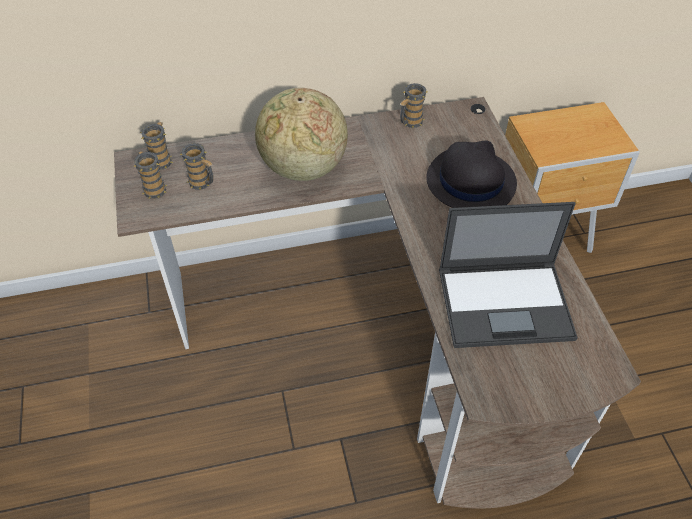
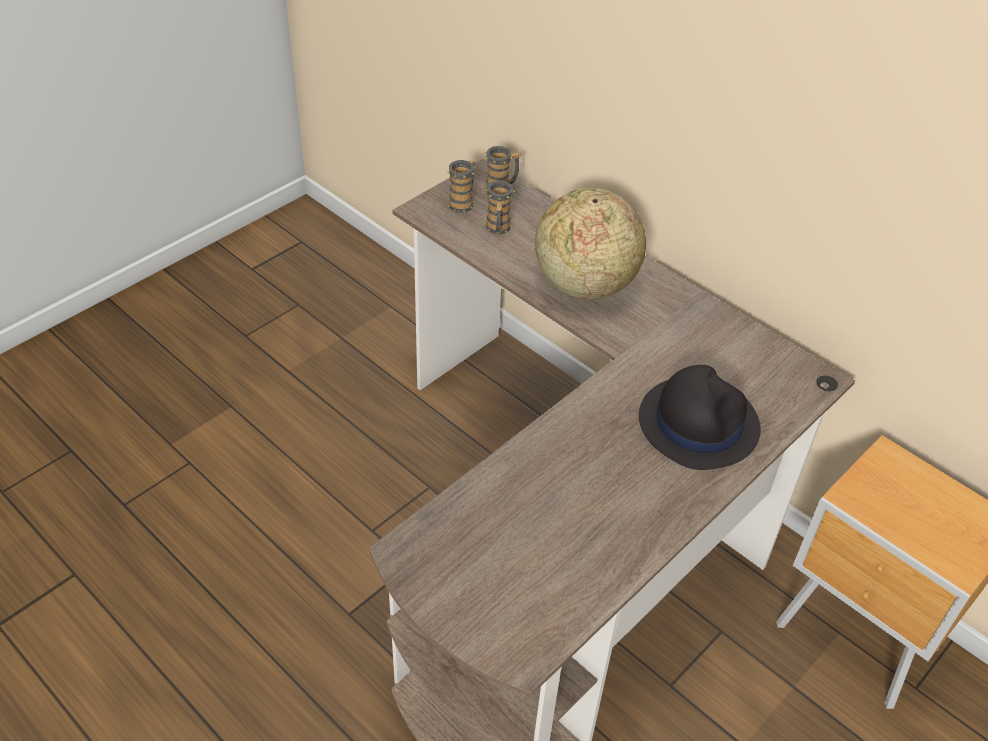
camera: 55 degrees right, 5 degrees down
(410, 123) = (737, 335): mug -> none
(506, 303) = (543, 523): laptop -> none

